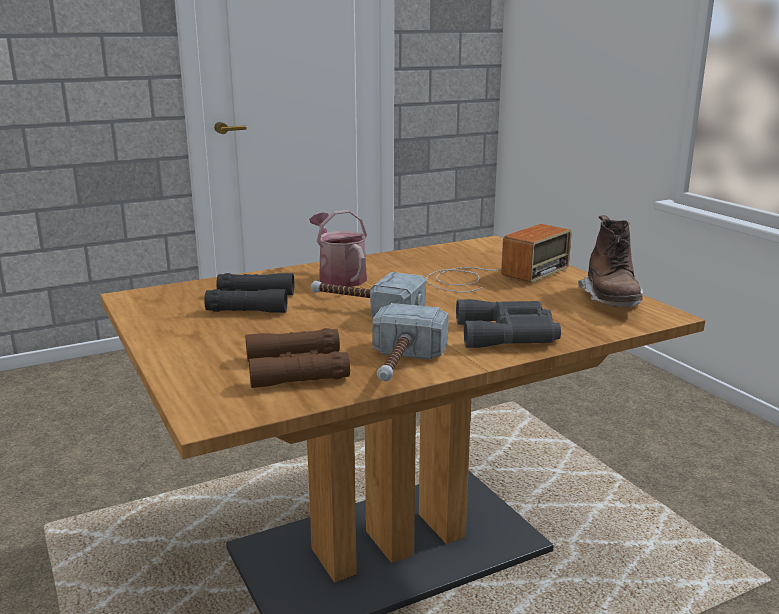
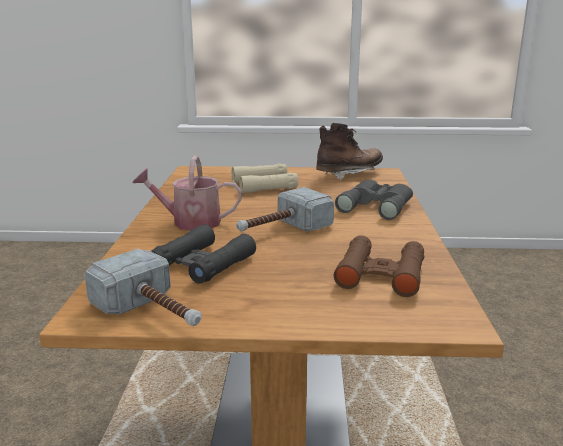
camera: 60 degrees left, 0 degrees up
(401, 366) = (405, 242): hammer -> hammer (154, 314)
(492, 276) = (264, 185): radio -> beige binoculars
(611, 300) = (349, 174): brown boot -> brown boot turned 60 degrees counterclockwise

